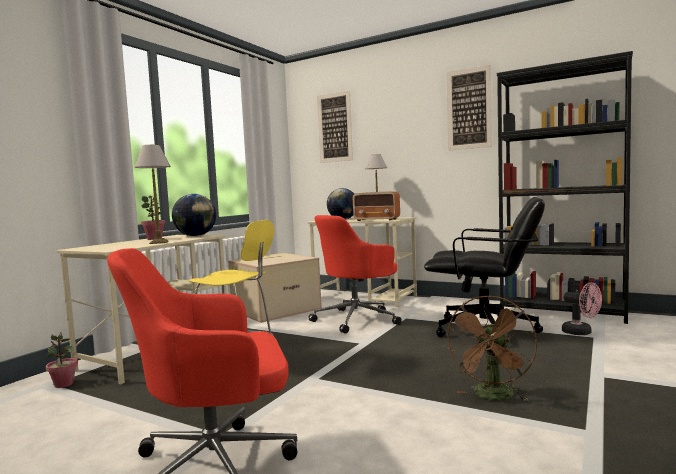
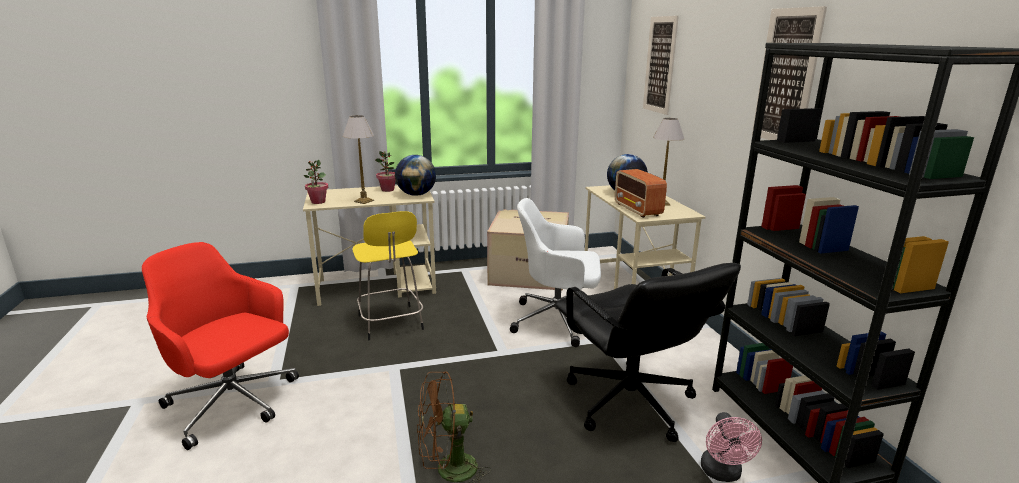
camera: 45 degrees right, 15 degrees up
(63, 384) = (301, 290): potted plant -> potted plant (318, 202)
(357, 319) = (558, 320): red office chair -> white office chair

